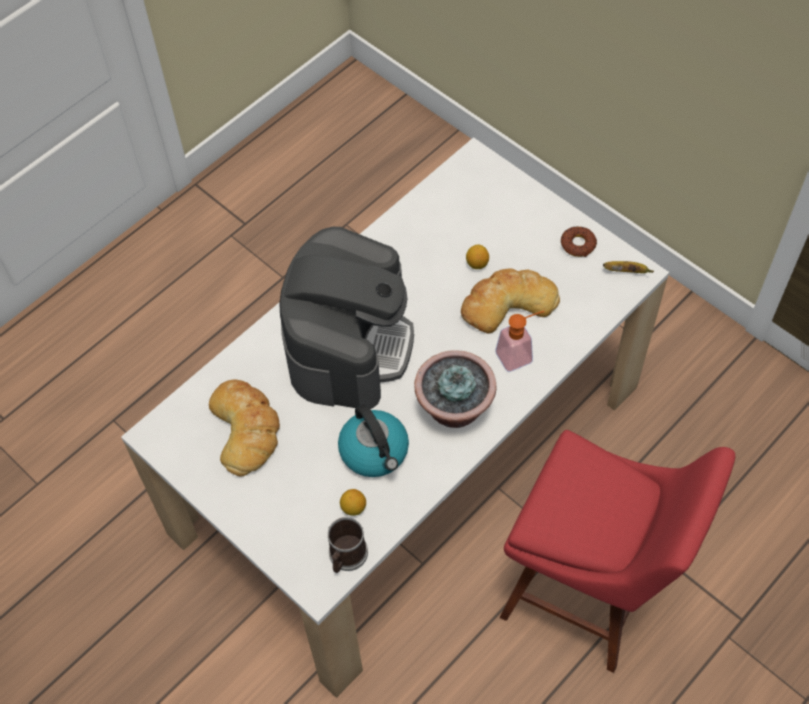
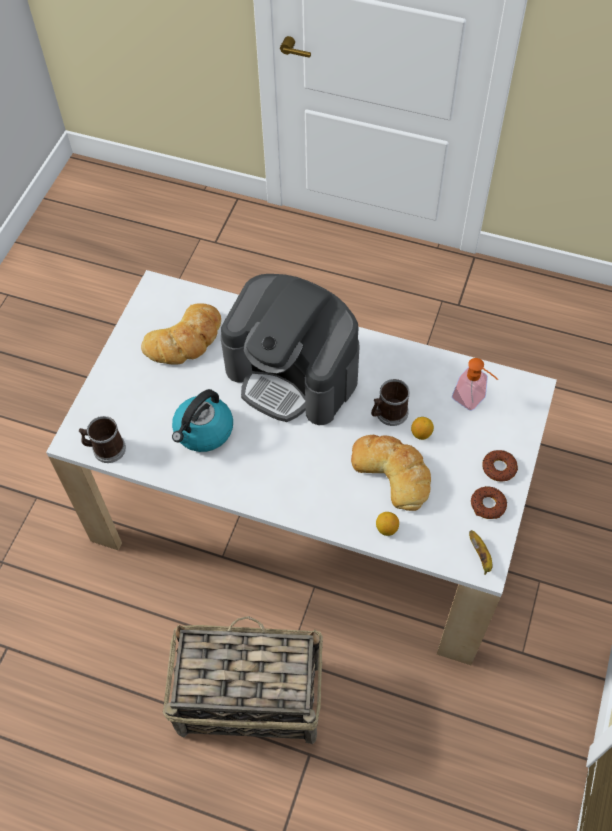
camera: 65 degrees right, 0 degrees up
(349, 343) = (293, 374): coffee machine -> coffee machine turned 45 degrees clockwise
(353, 508) = (148, 437): lemon -> lemon (386, 528)
(440, 281) = (388, 413): none -> mug
(454, 408) = (268, 471): potted plant -> none
(519, 354) = (345, 500): soap dispenser -> soap dispenser (473, 400)
(544, 220) = (499, 468): none -> donut
(589, 596) = (247, 697): red stool -> basket

